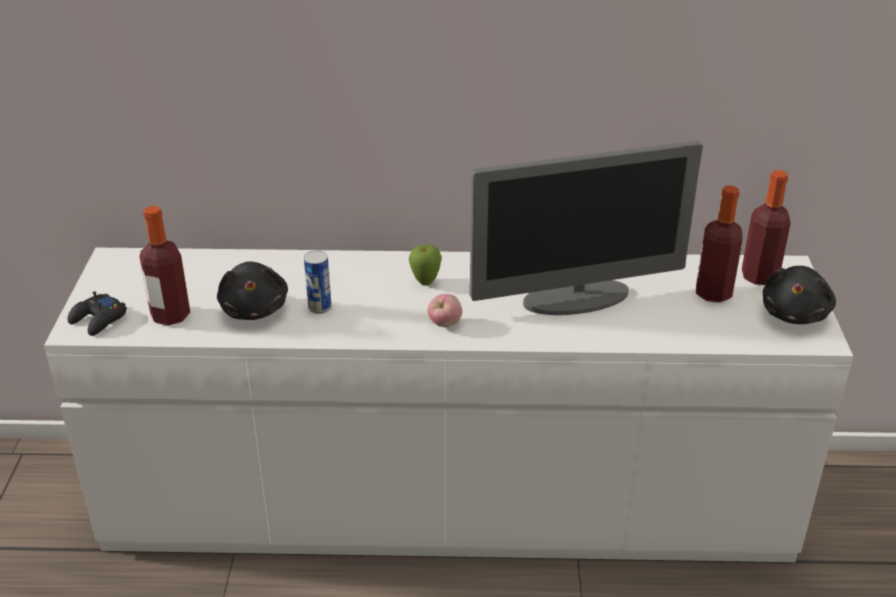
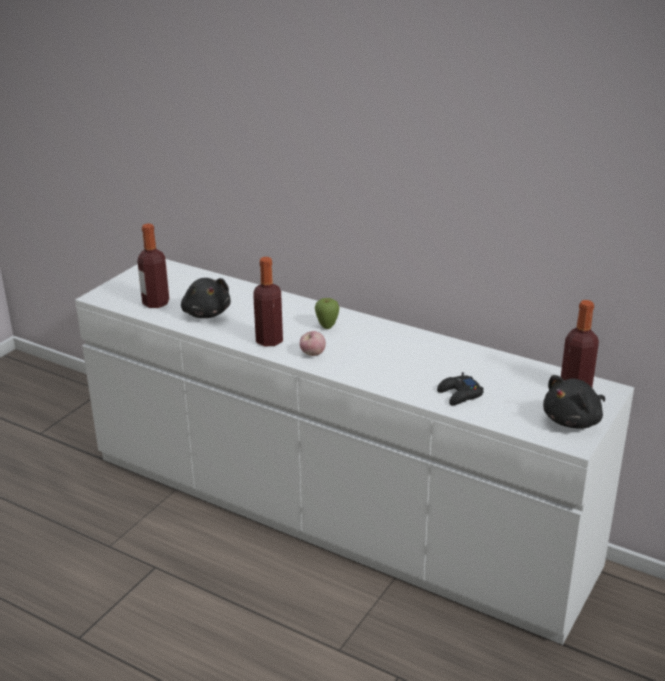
camera: 30 degrees right, 5 degrees down
(98, 320) = (115, 294): black game controller -> black game controller (459, 395)
(254, 309) = (206, 313): black plush toy -> black plush toy turned 45 degrees counterclockwise
(319, 307) = (245, 323): can -> none
(577, 298) = (419, 364): monitor -> none
(713, 293) = (525, 389): bottle -> bottle (269, 340)

